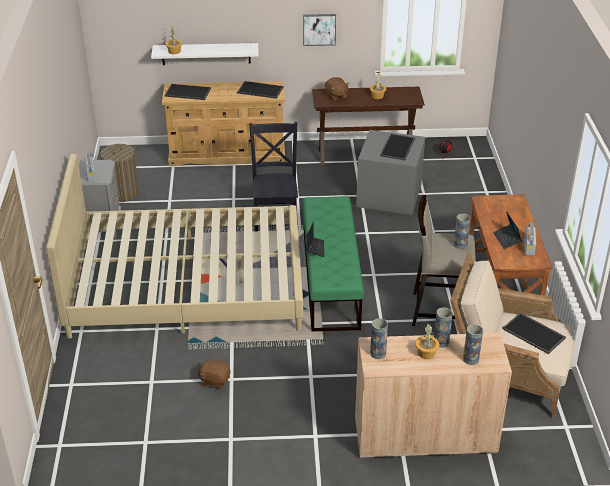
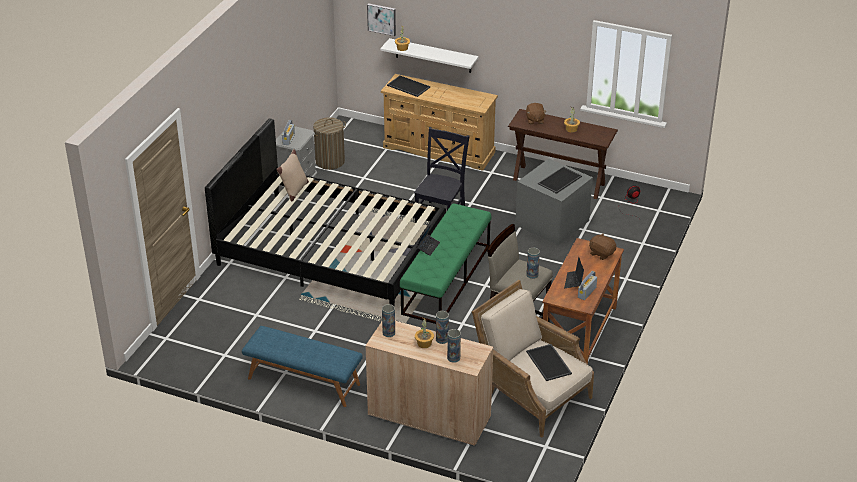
camera: 25 degrees right, 0 degrees up
(121, 230) = (294, 191): none -> beige pillow
(186, 284) = (330, 250): beige bed -> black bed
(214, 380) = (302, 328): brown plush toy -> brown plush toy (601, 253)
(259, 90) = (470, 99): tray -> none
(259, 443) = (303, 381): none -> blue bench
(319, 29) = (533, 56): picture -> picture (382, 19)

